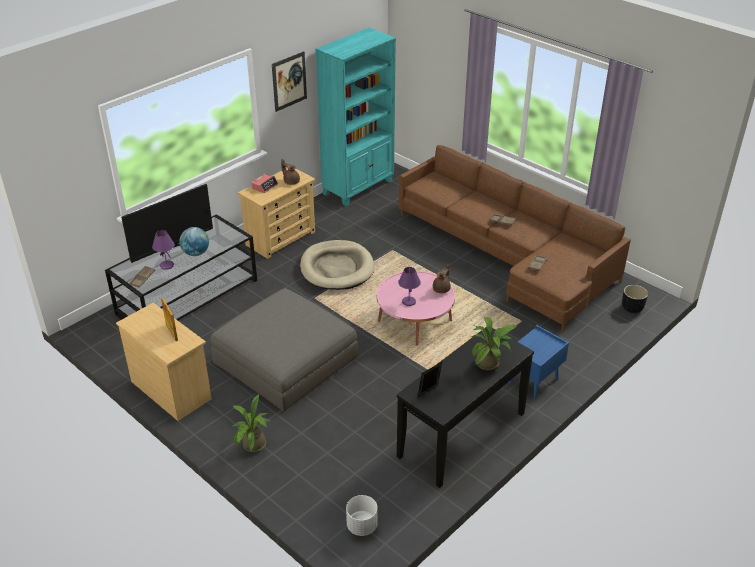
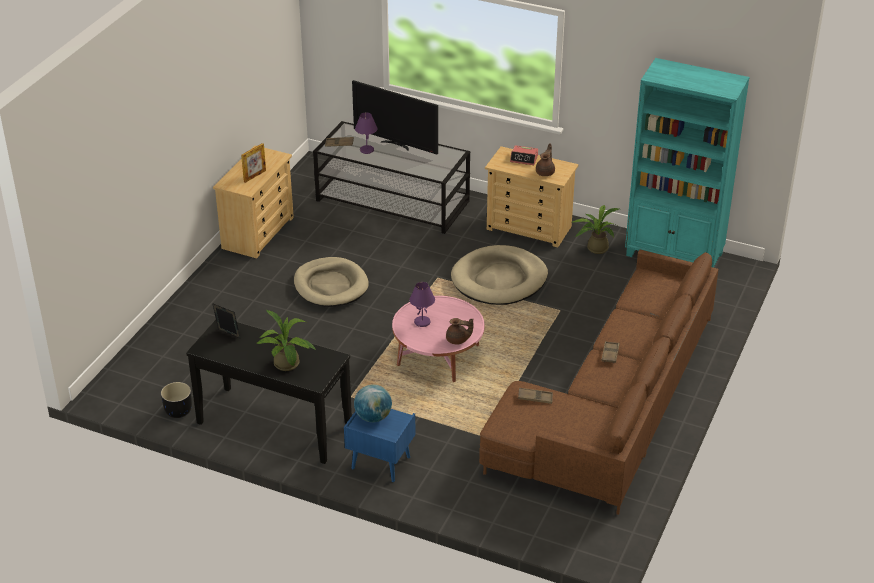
camera: 70 degrees right, 0 degrees up
(196, 253) = (396, 159): globe -> globe (373, 417)
(252, 446) = (206, 298): potted plant -> potted plant (594, 248)
(285, 360) = (331, 285): grey ottoman -> beige dog bed
(289, 81) = (612, 74): picture -> none
(362, 526) = (135, 385): white planter -> none
(632, 308) = (567, 531): black planter -> black planter (178, 411)

